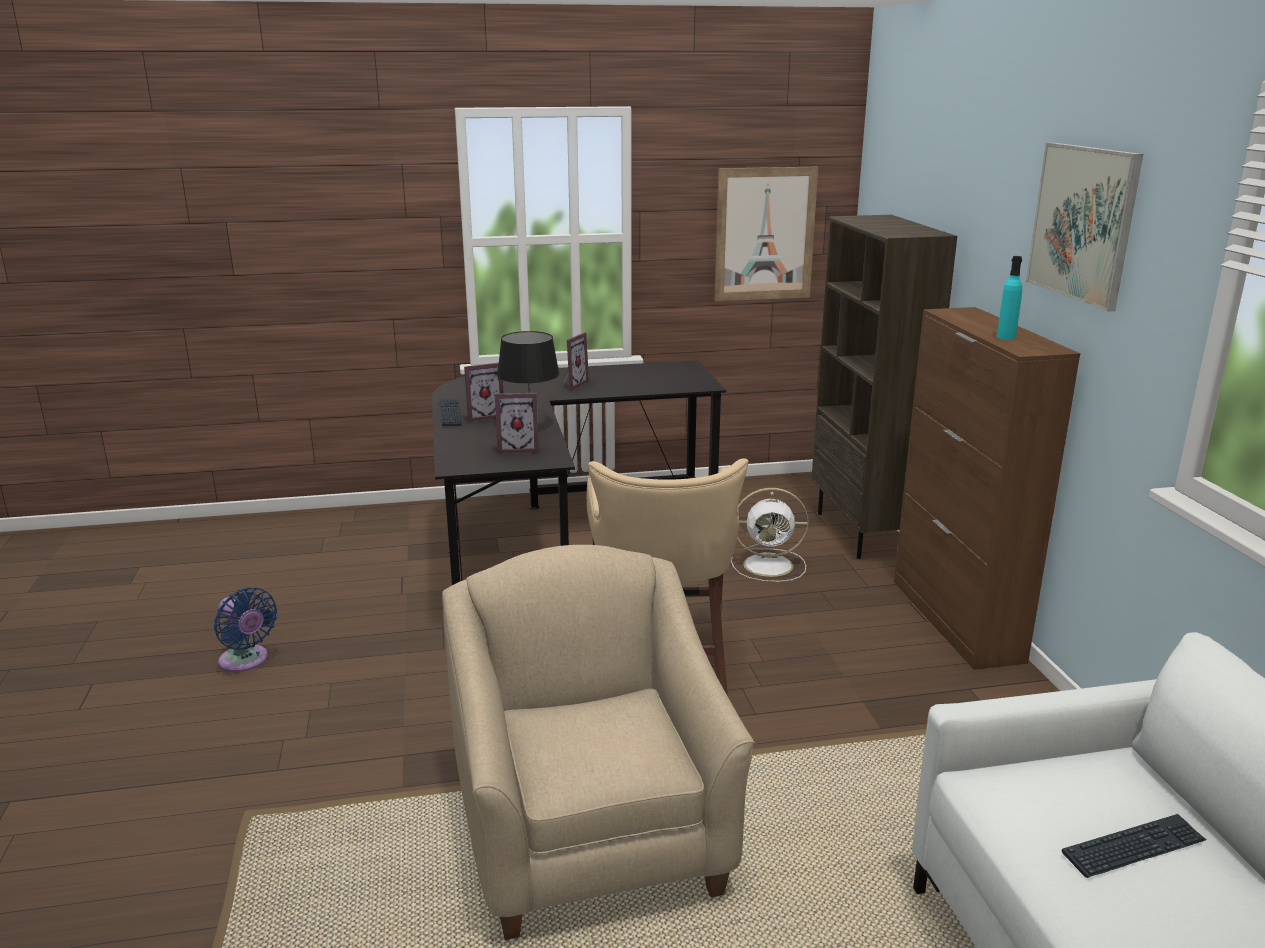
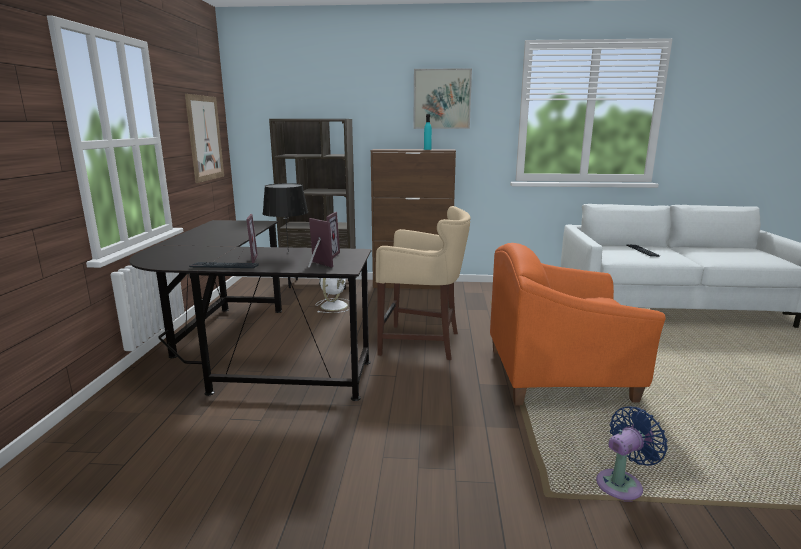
camera: 75 degrees left, 5 degrees down
(246, 661) = (321, 509): blue fan -> blue fan (622, 483)
(571, 384) = (212, 240): picture frame -> picture frame (316, 266)
(591, 834) = (559, 375): beige armchair -> orange armchair

